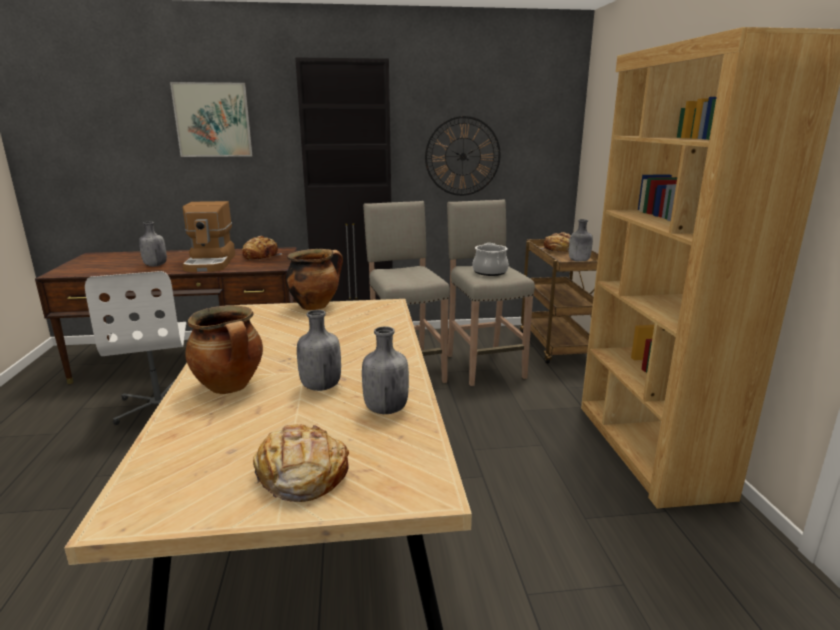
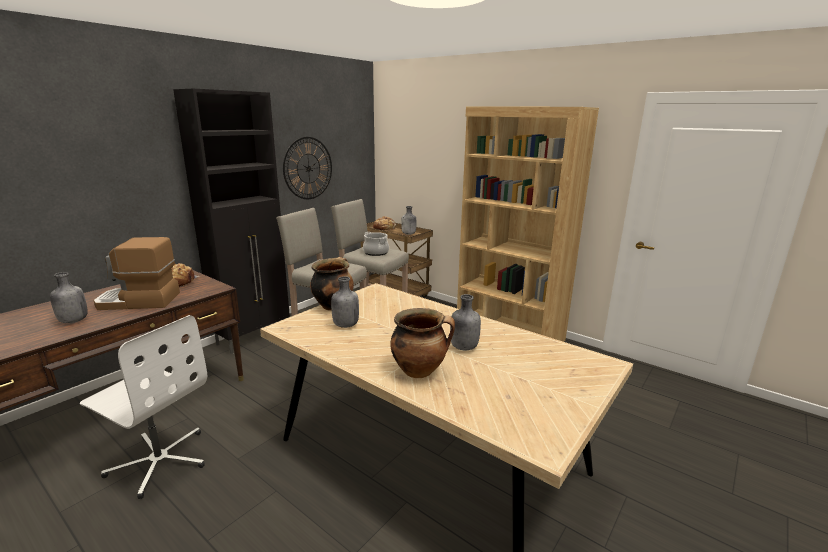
camera: 45 degrees left, 0 degrees up
(211, 263) = (138, 301): coffee machine -> coffee machine turned 135 degrees clockwise
(213, 120) = (80, 149): picture -> none
(301, 475) = (560, 386): bread -> none
(385, 409) = (516, 343): grey bottle -> grey bottle (345, 325)

